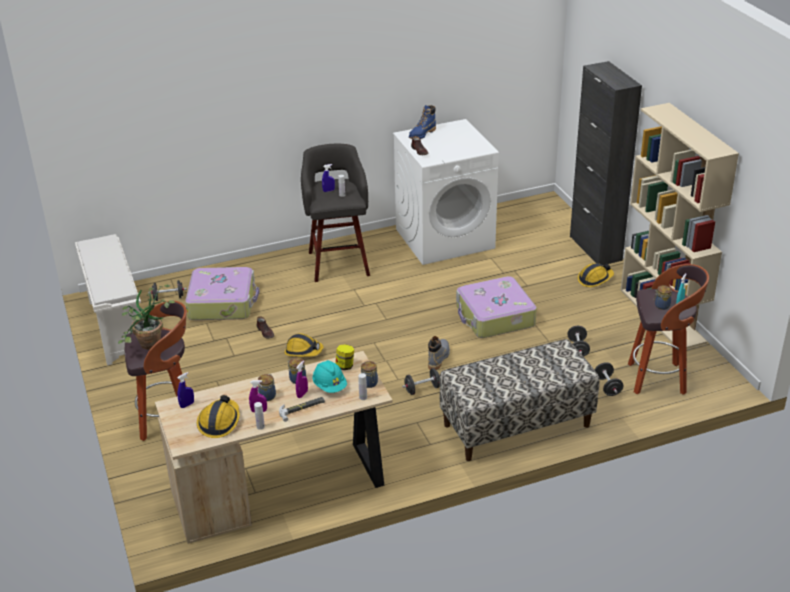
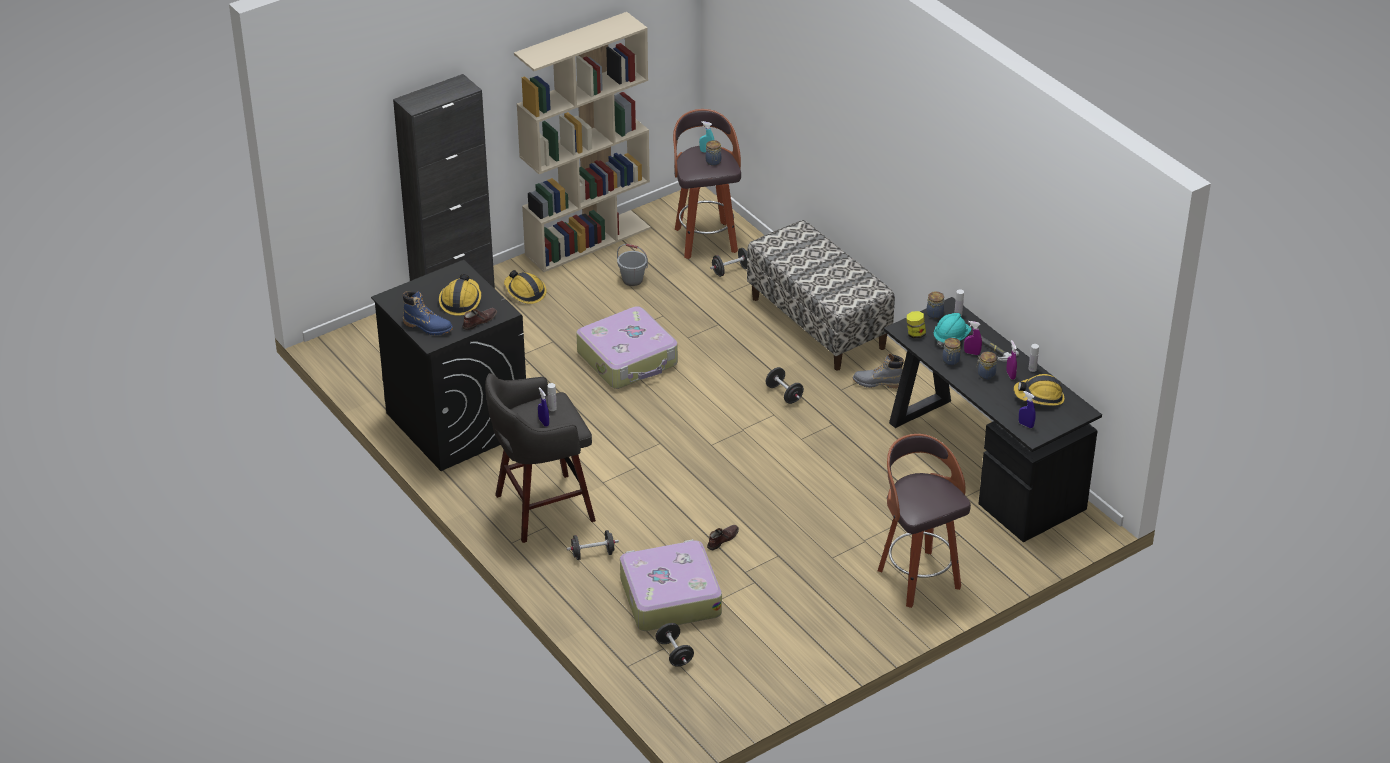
camera: 105 degrees left, 5 degrees up
(116, 327) = (758, 684): white shoe rack -> none
(149, 347) = (933, 493): potted plant -> none
(282, 488) = (982, 463): beige desk -> black desk
(303, 351) = (749, 498): hard hat -> hard hat (460, 301)
(438, 358) = (723, 390): grey boot -> grey boot (878, 383)
(445, 238) = (456, 422): white washing machine -> black washing machine
(577, 349) = (671, 294): black dumbbell -> black dumbbell (593, 554)
(602, 332) = (632, 280): none -> grey bucket

